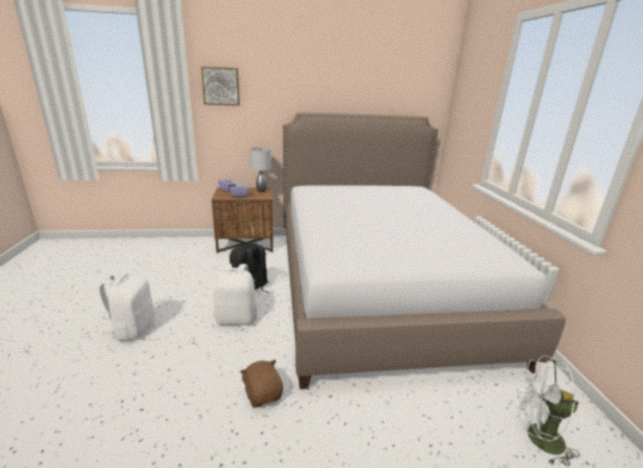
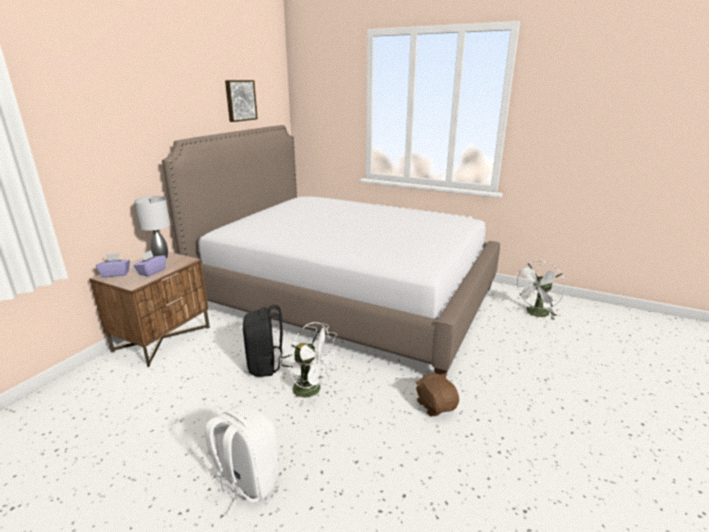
camera: 55 degrees left, 0 degrees up
(221, 86) = (61, 117): picture -> picture (240, 100)
(237, 318) = (313, 390): white backpack -> white fan
(263, 394) = (436, 405): brown plush toy -> brown plush toy turned 60 degrees clockwise

